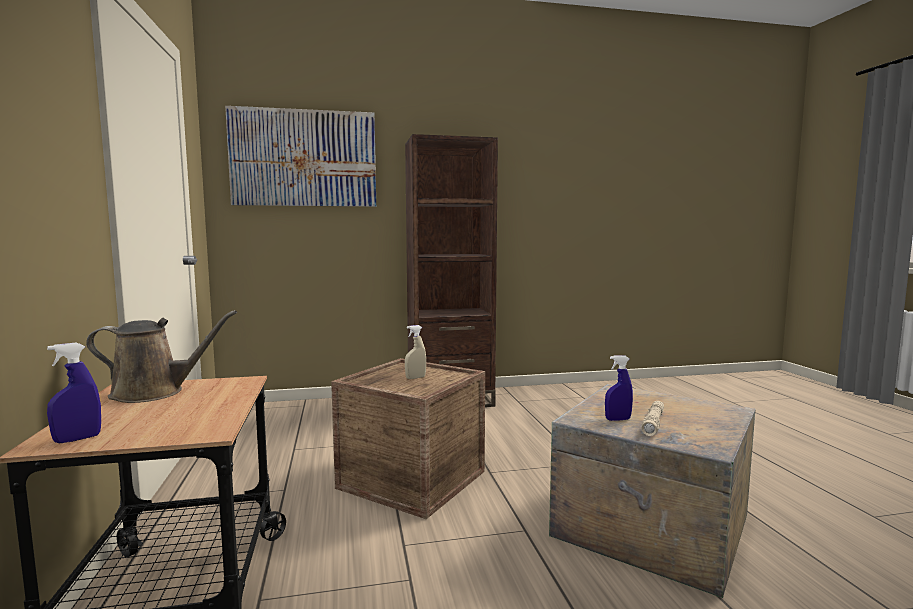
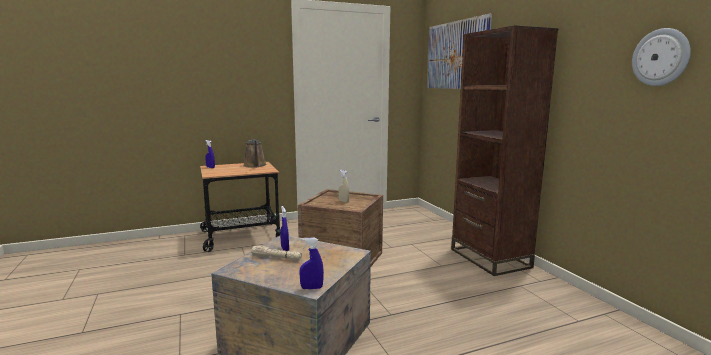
camera: 80 degrees right, 5 degrees up
(570, 182) = (661, 57): none -> wall clock
(731, 409) = (311, 288): none -> blue spray bottle

